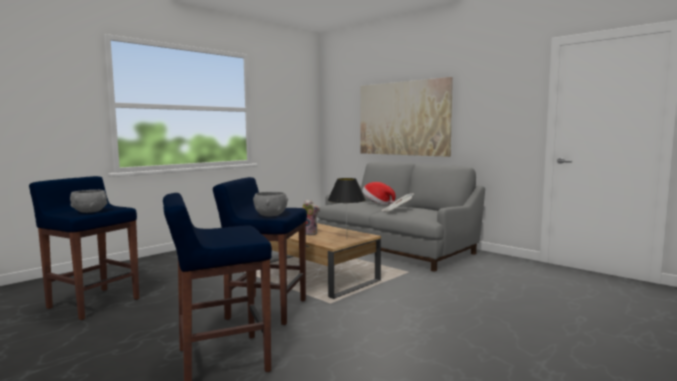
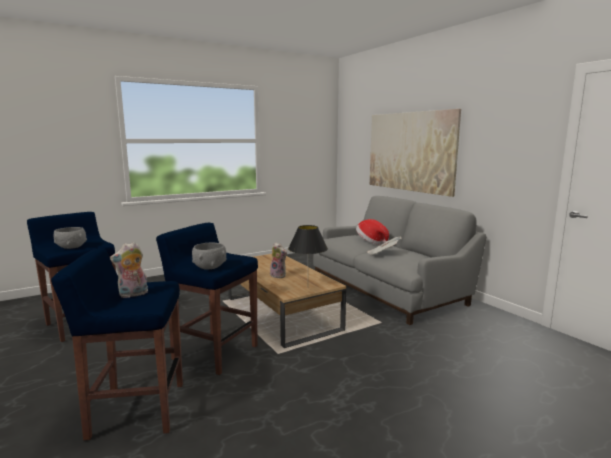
camera: 15 degrees right, 5 degrees up
(223, 234) = (133, 294): none -> plush toy

